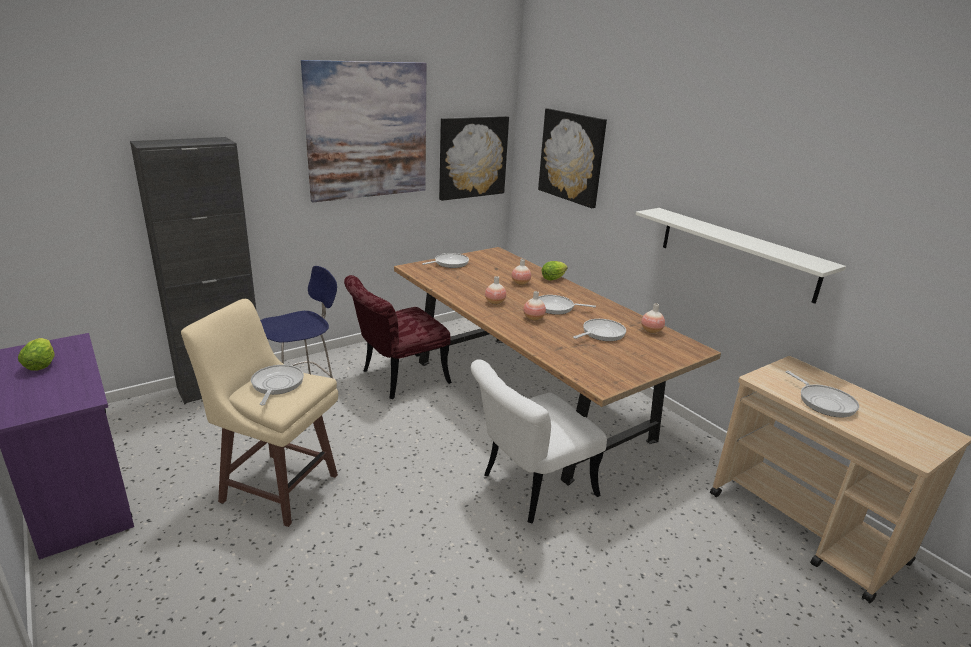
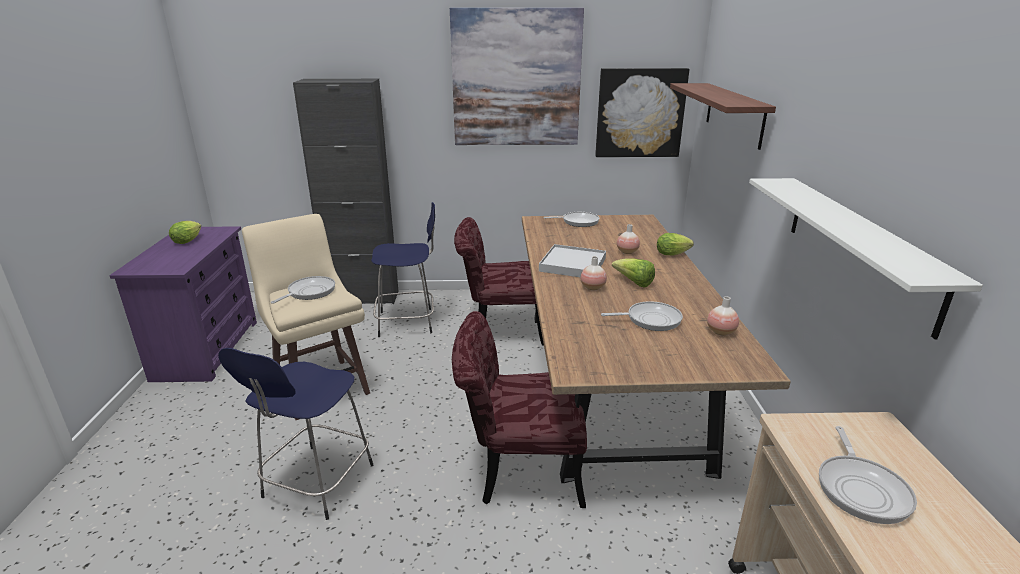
camera: 35 degrees right, 0 degrees up
(375, 571) = (316, 483): none -> blue stool
(495, 302) = (573, 264): vase -> white tray
(529, 488) = (518, 470): white chair -> red chair
(556, 308) = (634, 283): frying pan -> lettuce
(572, 157) = (734, 114): picture -> shelf

